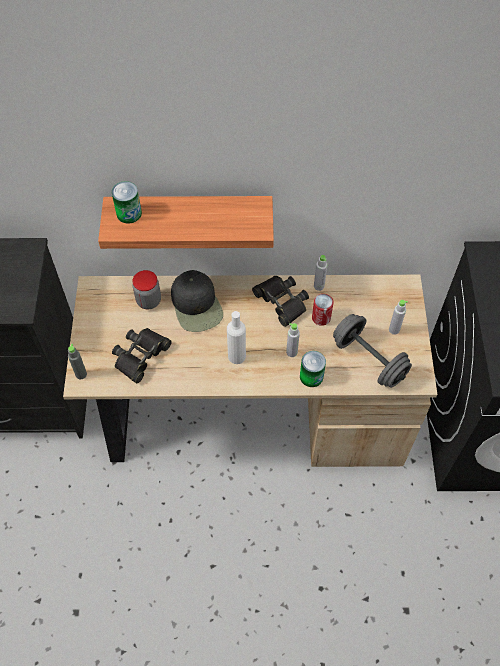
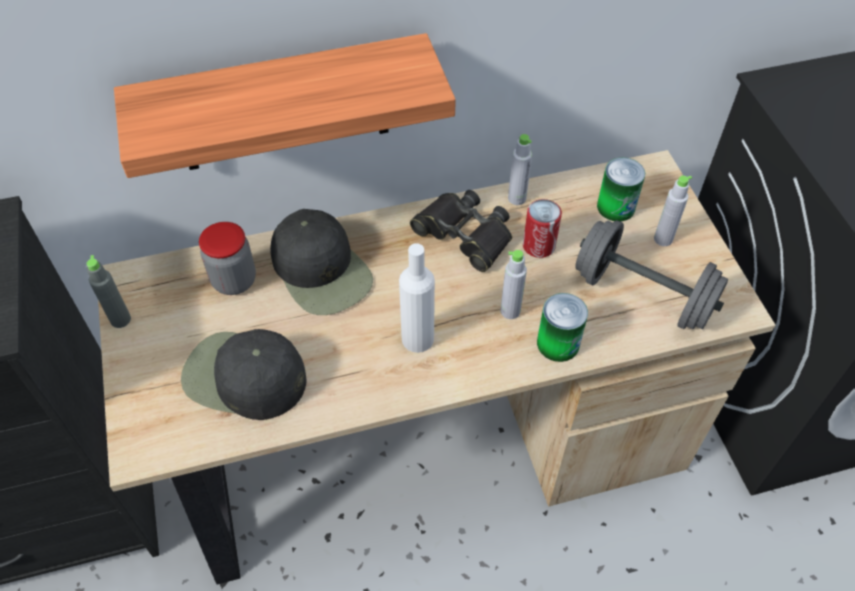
camera: 15 degrees left, 5 degrees down
(81, 374) = (137, 436): grey bottle -> grey bottle (120, 319)
(129, 213) = (170, 104): can -> can (616, 207)
(140, 356) = (243, 377): black binoculars -> black cap

